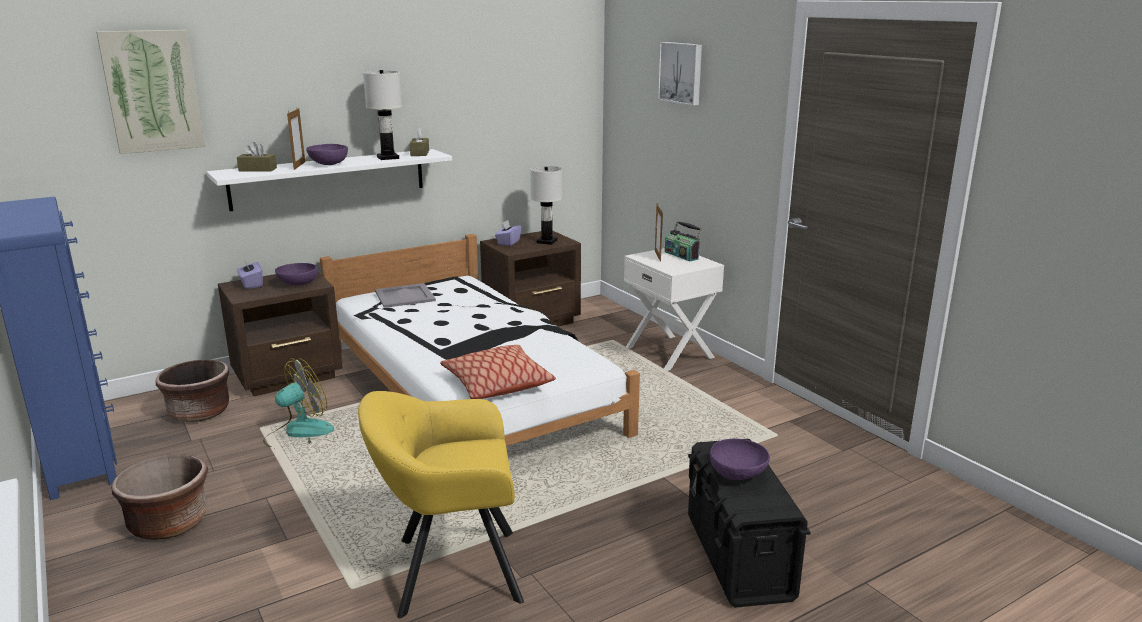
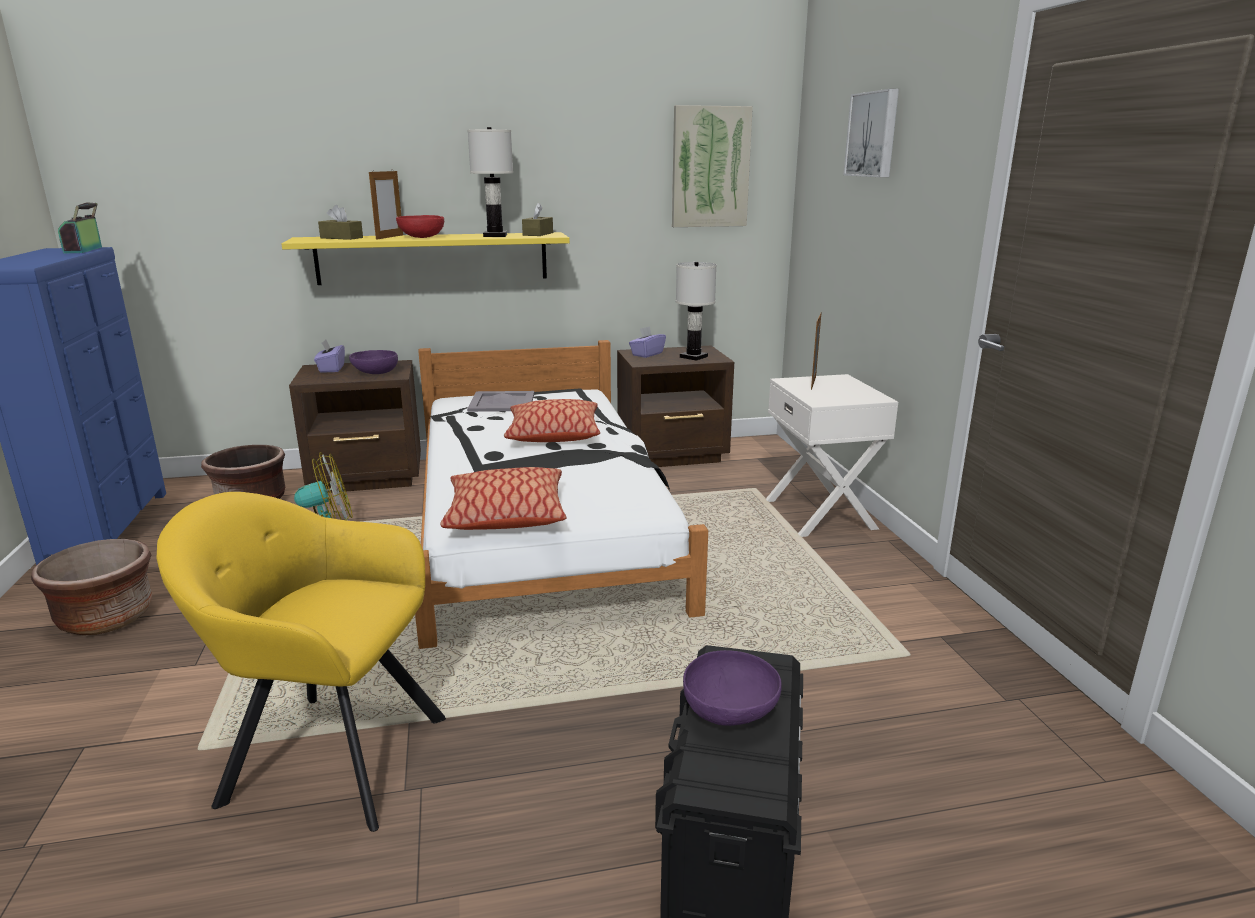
camera: 20 degrees right, 0 degrees up
(152, 91) = (233, 141): picture -> picture (710, 167)
(328, 164) = (421, 237): purple bowl -> red bowl
(329, 179) = (433, 258): white shelf -> yellow shelf
(473, 318) = (553, 434): none -> pillow
(682, 255) = (848, 385): radio -> radio (85, 250)

